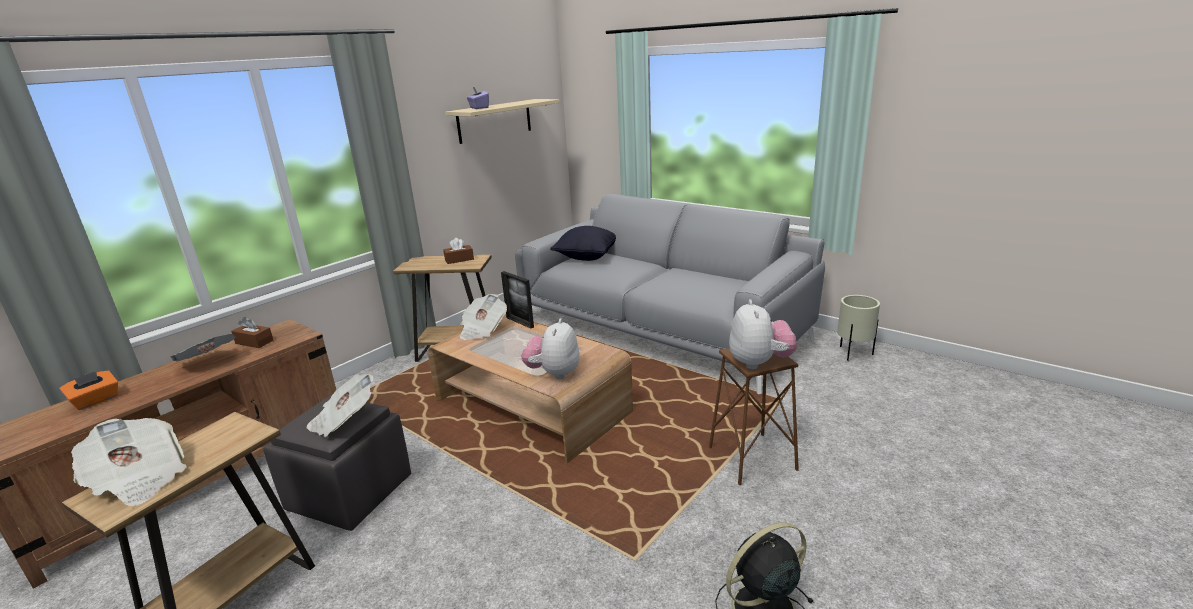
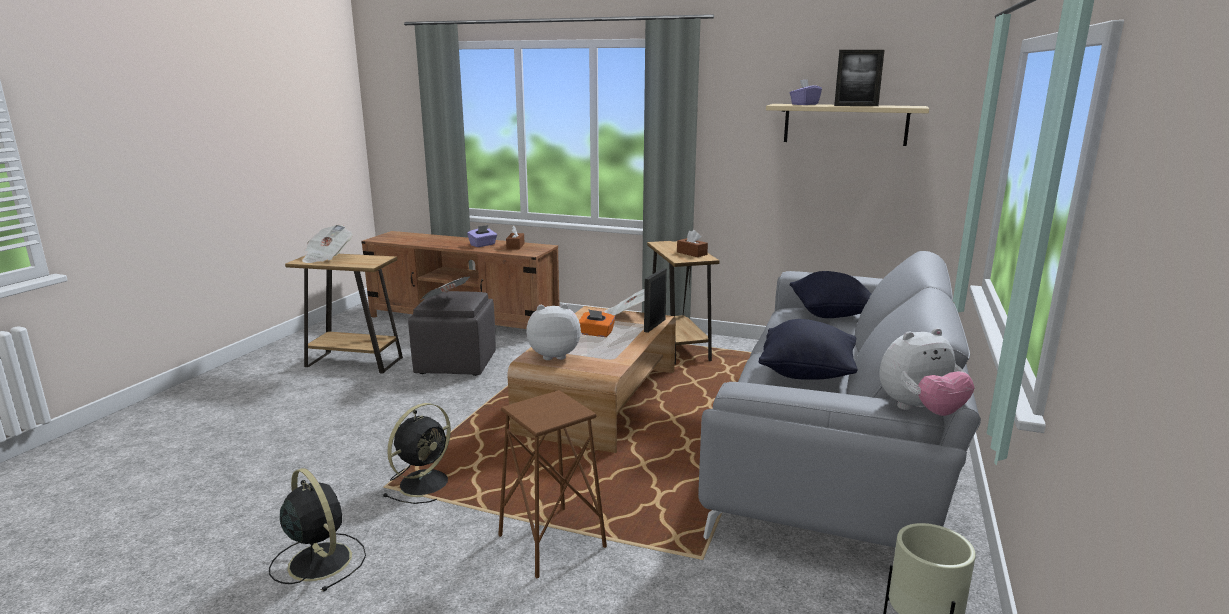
camera: 70 degrees right, 5 degrees down
(96, 401) = (431, 238): orange tissue box -> orange tissue box (596, 333)
(209, 362) = (483, 245): newspaper -> purple tissue box
(515, 104) = (856, 106): none -> picture frame
(636, 527) = (426, 482): none -> black fan
(689, 280) = (807, 373): none -> black pillow
(759, 363) = (530, 411): plush toy -> plush toy (920, 411)

